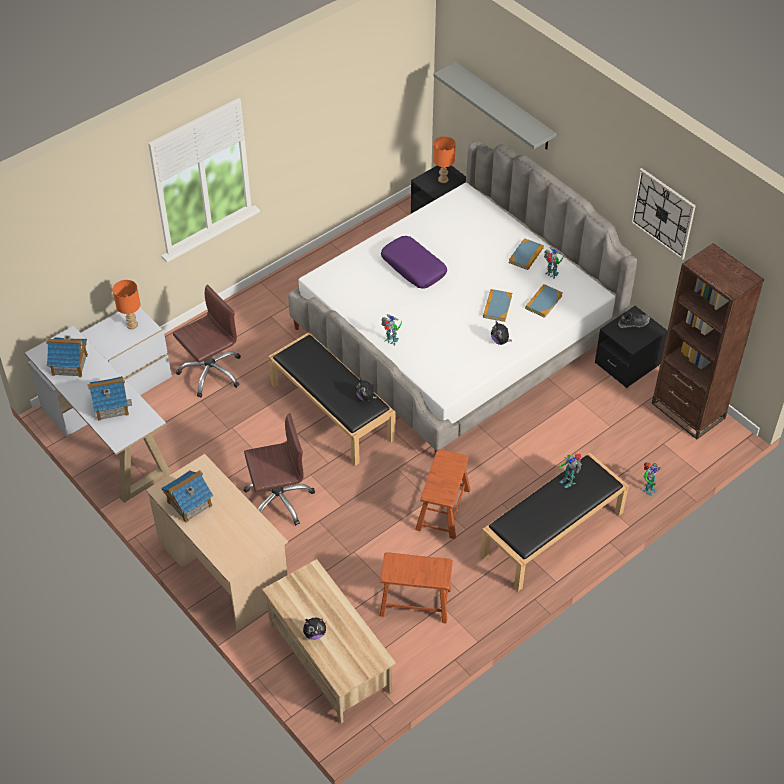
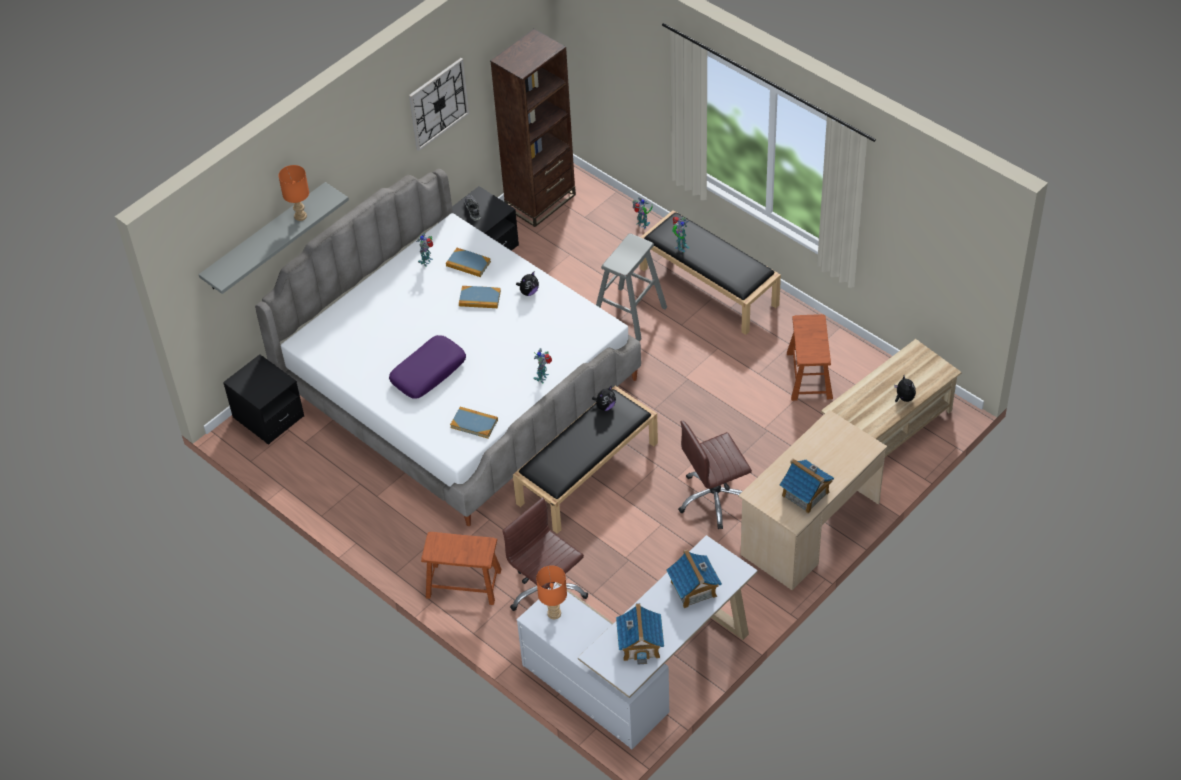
camera: 95 degrees left, 0 degrees up
(278, 499) = (714, 499): brown office chair -> brown office chair turned 90 degrees counterclockwise
(442, 179) = (258, 380): orange table lamp -> orange table lamp (300, 216)
(443, 509) = (698, 367): brown stool -> brown stool (463, 583)
(523, 464) = (629, 314): none -> grey stool
(526, 255) = (400, 283): book -> book (474, 423)

